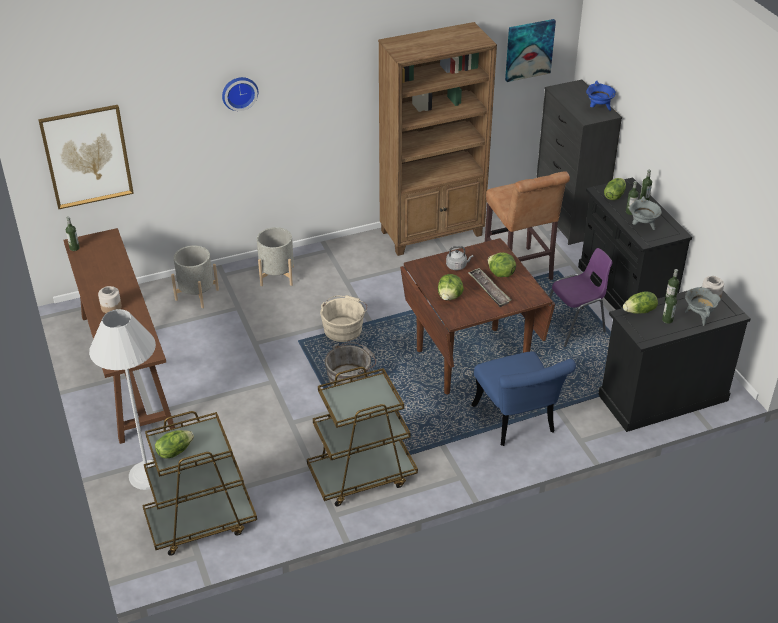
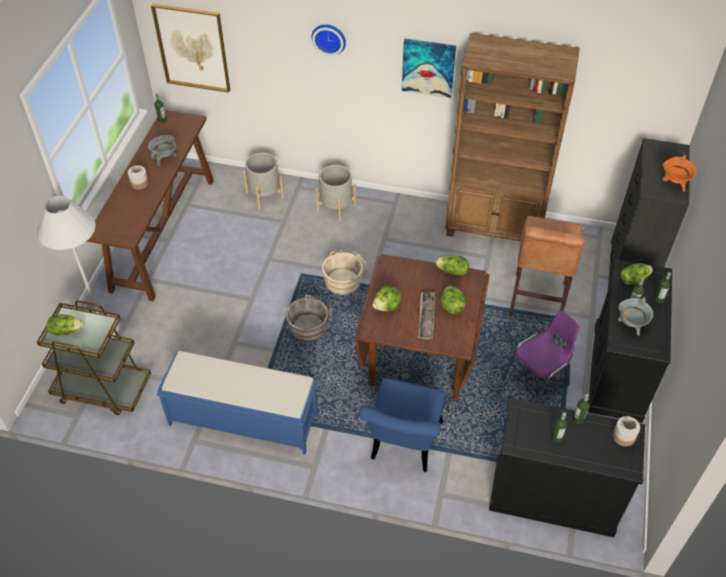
camera: 35 degrees right, 10 degrees up
(361, 476) = (242, 419): brown cart -> blue bench
(457, 266) = (422, 280): grey kettle -> none
(529, 49) = (641, 94): picture -> picture (428, 67)
(575, 326) = (537, 382): purple chair -> purple chair turned 45 degrees counterclockwise
(599, 108) = (674, 184): blue cooking pot -> orange cooking pot
(640, 311) = (539, 413): lettuce -> lettuce (452, 271)
(698, 316) = (591, 450): grey cooking pot -> grey cooking pot (165, 159)

